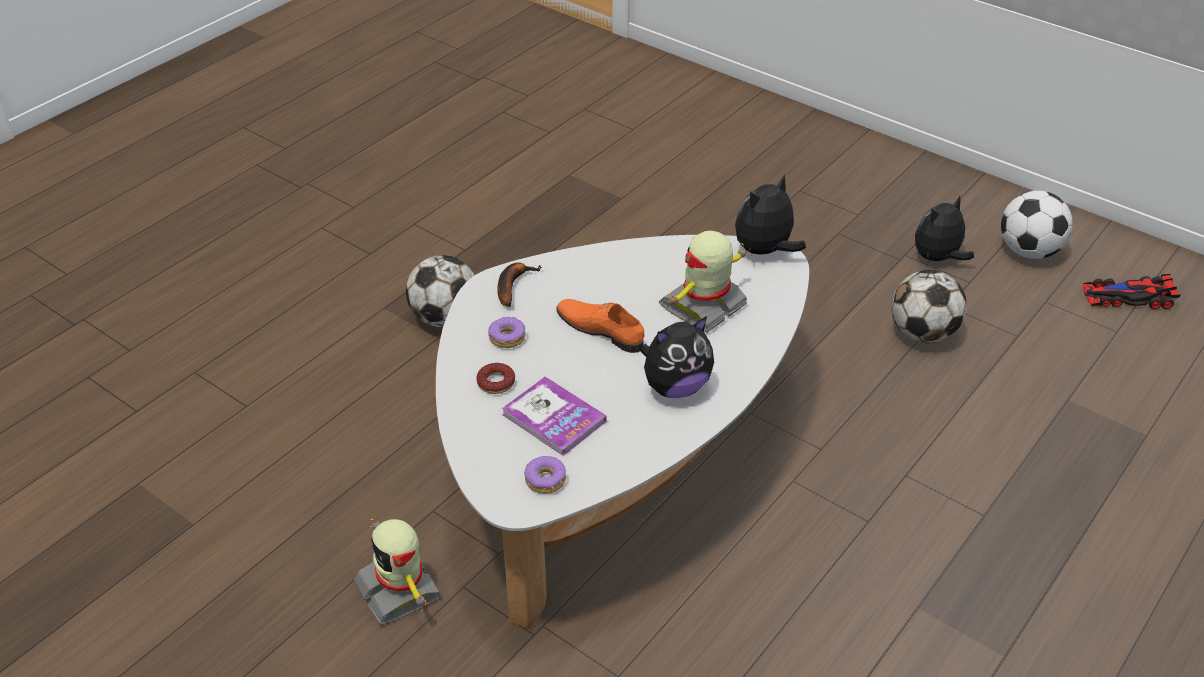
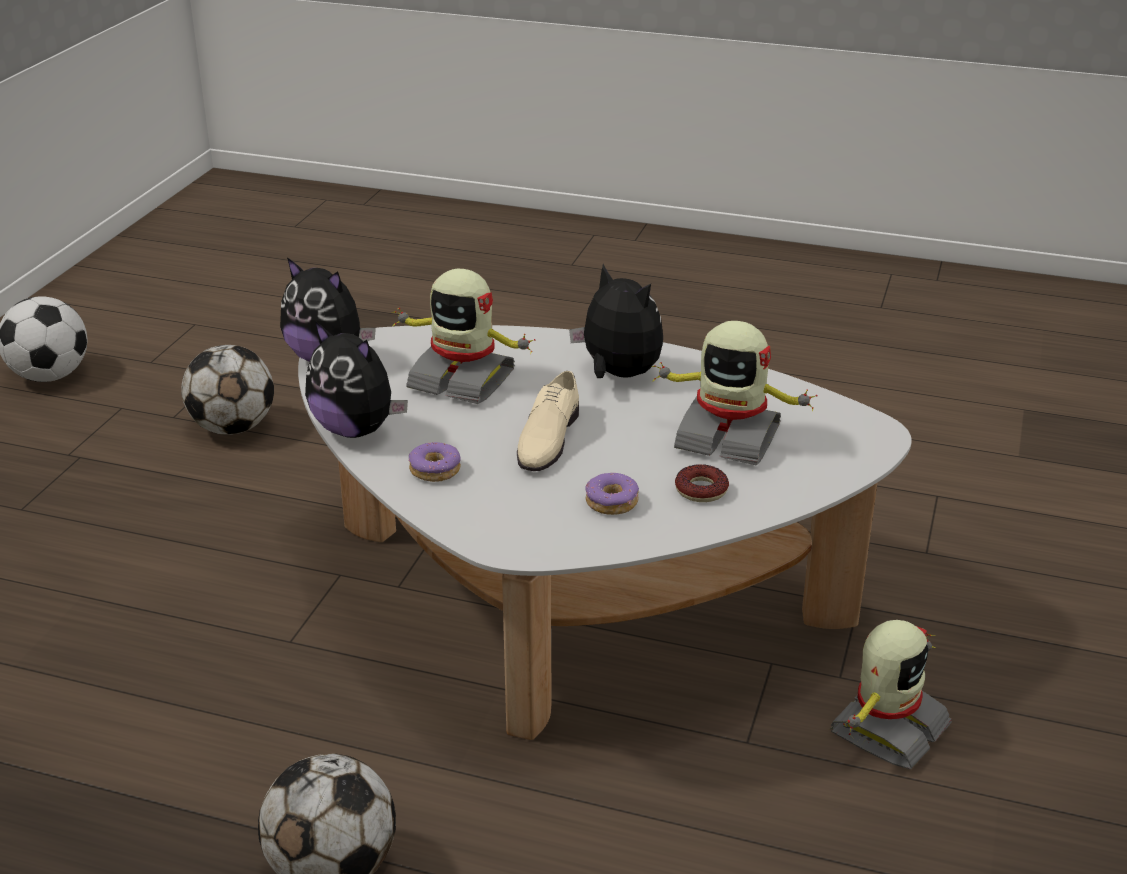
camera: 110 degrees left, 10 degrees down
(512, 285) = (498, 525): banana -> none
(545, 480) = (825, 422): donut -> donut (435, 470)
(554, 418) = (728, 437): book -> toy robot
(601, 328) = (547, 438): orange shoe -> beige shoe
(937, 258) = (74, 431): plush toy -> plush toy (356, 429)
(1127, 297) = (131, 320): toy car -> none

